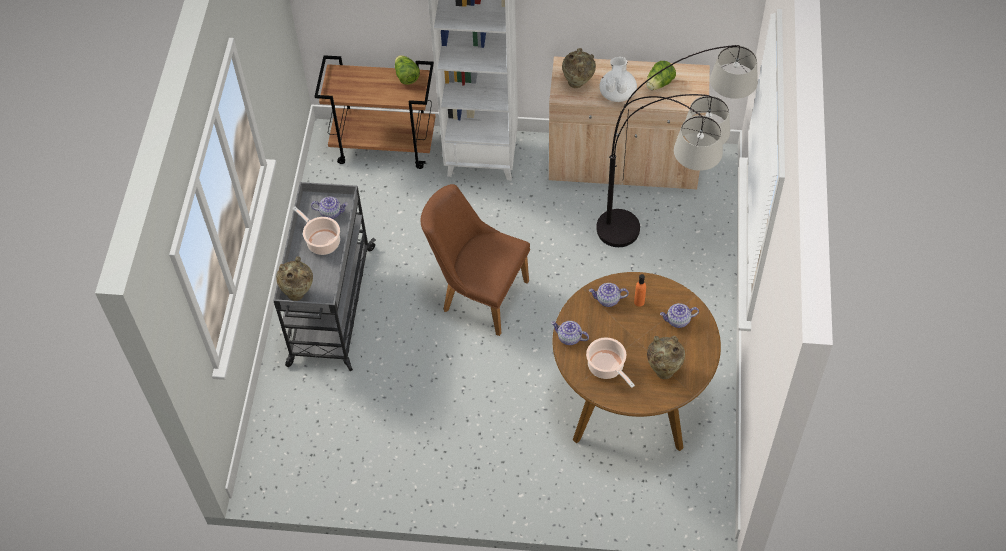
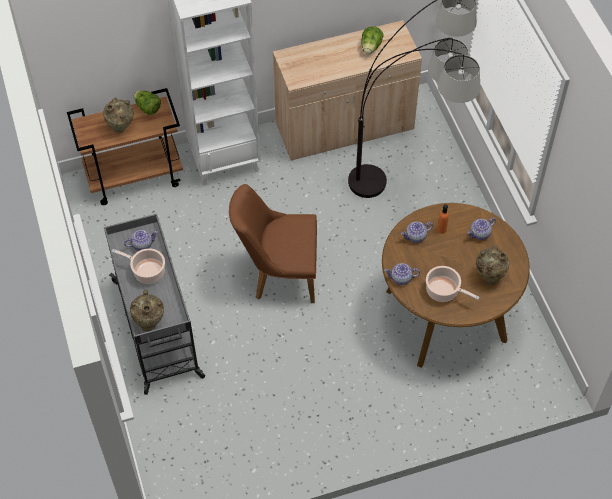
camera: 25 degrees left, 0 degrees up
(578, 84) = (304, 68): beige vase -> beige vase (121, 128)
(617, 93) = (341, 65): white teapot -> none

